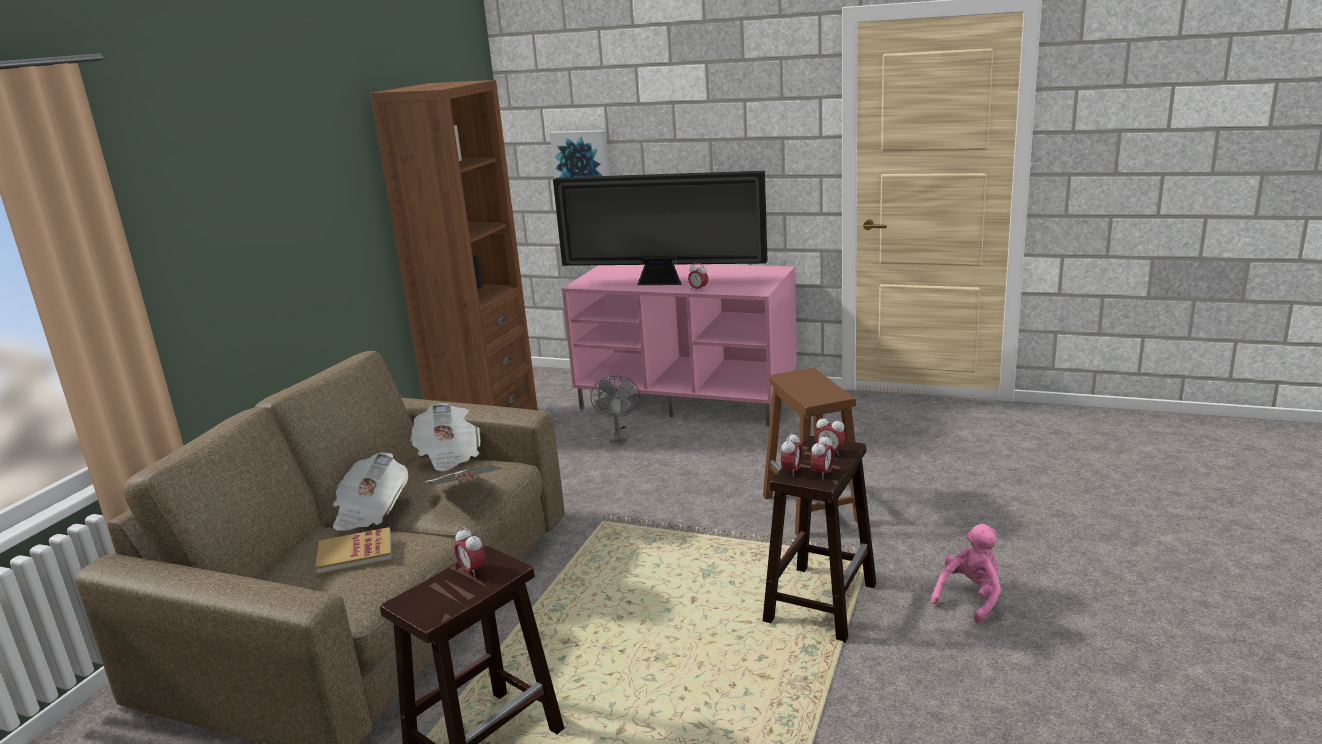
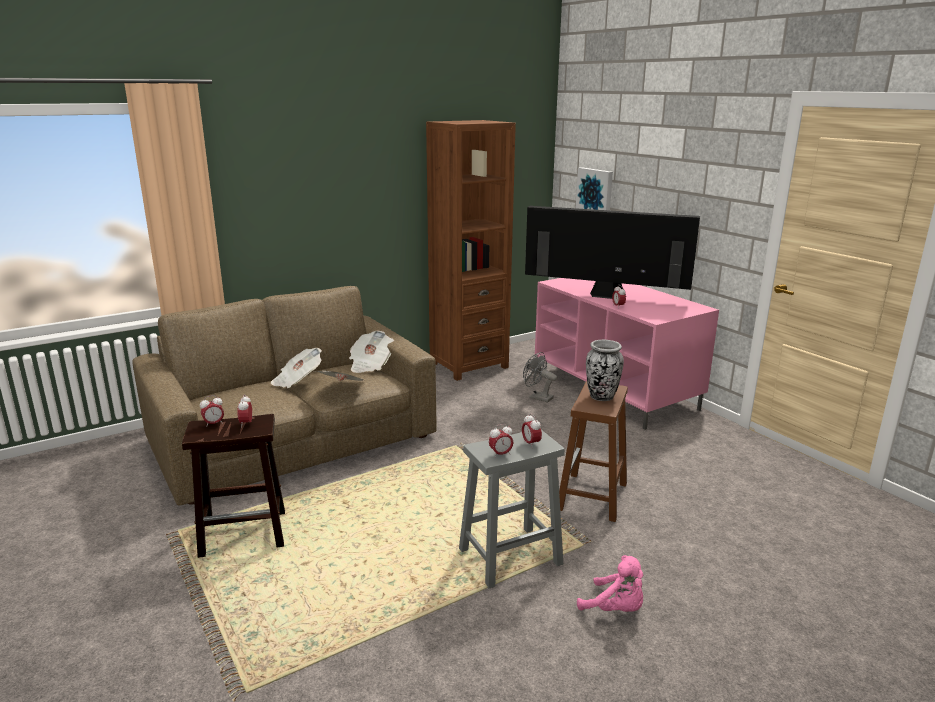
camera: 35 degrees right, 0 degrees up
(355, 554) = (253, 398): book -> none
(618, 434) = (537, 397): grey fan -> grey fan turned 90 degrees counterclockwise
(664, 283) = (604, 296): television -> television turned 150 degrees clockwise
(791, 471) = (485, 445): alarm clock -> alarm clock (214, 424)
(811, 385) = (601, 397): none -> vase
(821, 601) = (511, 556): brown stool -> grey stool
(971, 598) = (615, 609): pink plush toy -> pink plush toy turned 45 degrees clockwise

